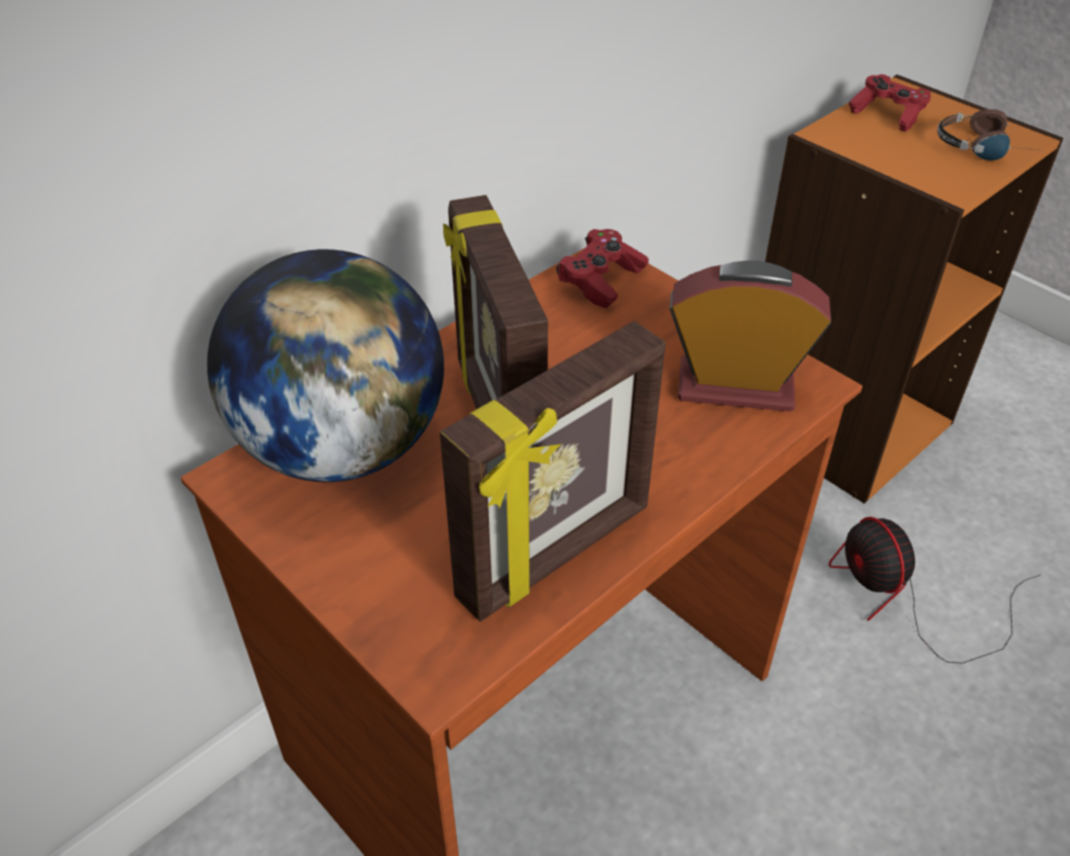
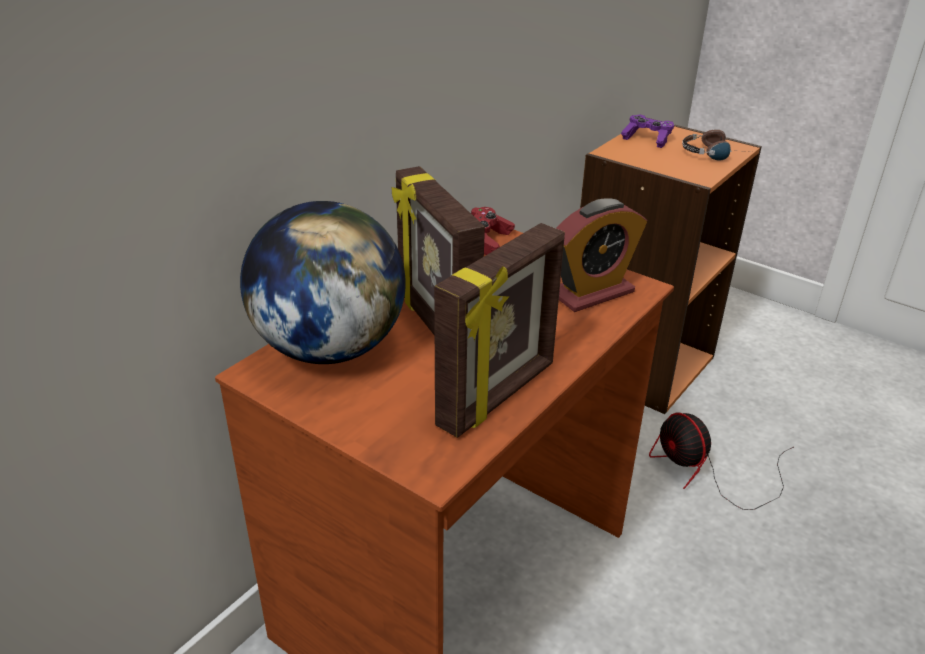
camera: 10 degrees left, 10 degrees down
(735, 387) = (591, 293): alarm clock -> alarm clock turned 150 degrees clockwise
(888, 114) = (647, 139): red game controller -> purple game controller

